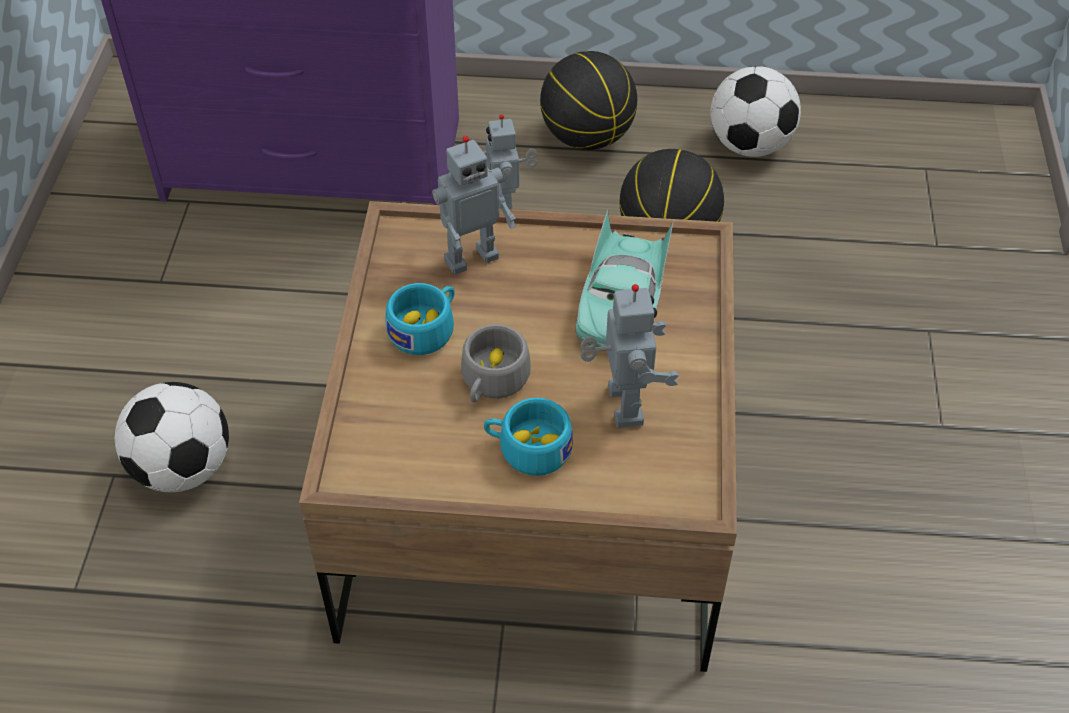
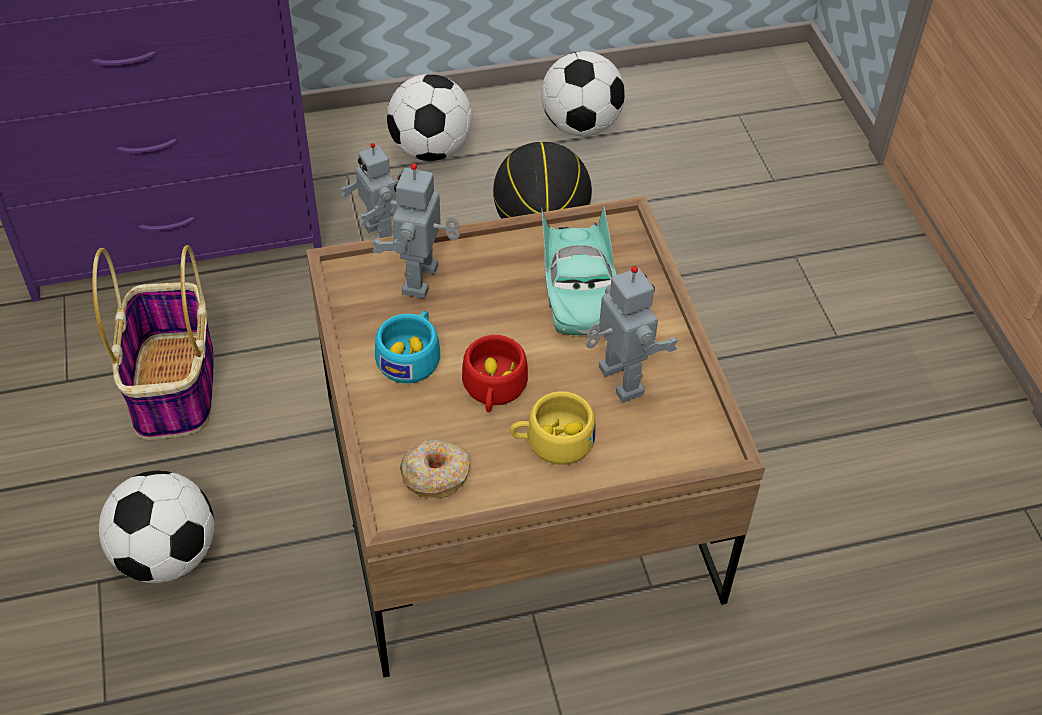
camera: 20 degrees left, 0 degrees up
(253, 312) = (174, 387): none -> basket
(398, 451) = (435, 475): none -> donut
(470, 257) = (423, 281): toy robot -> toy robot turned 150 degrees clockwise
(492, 382) = (493, 390): grey cup -> red cup
(527, 448) = (552, 441): turquoise cup -> yellow cup
(586, 138) = (430, 150): basketball -> football

